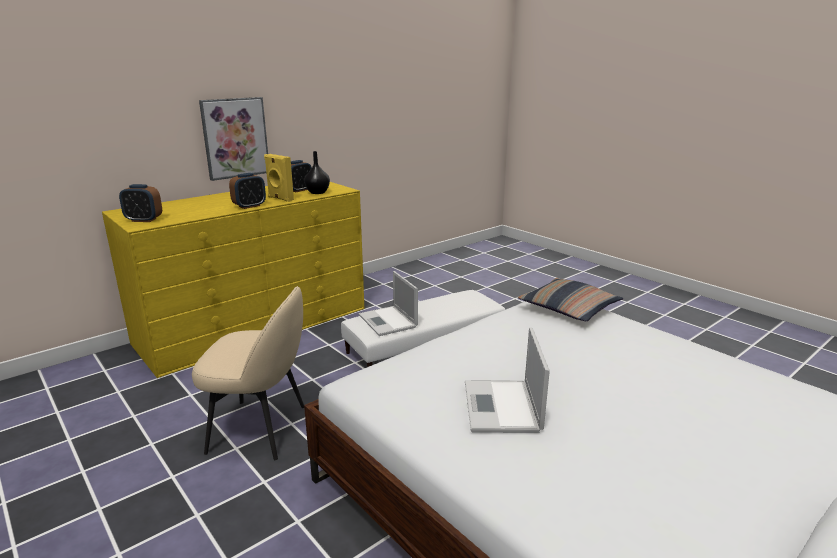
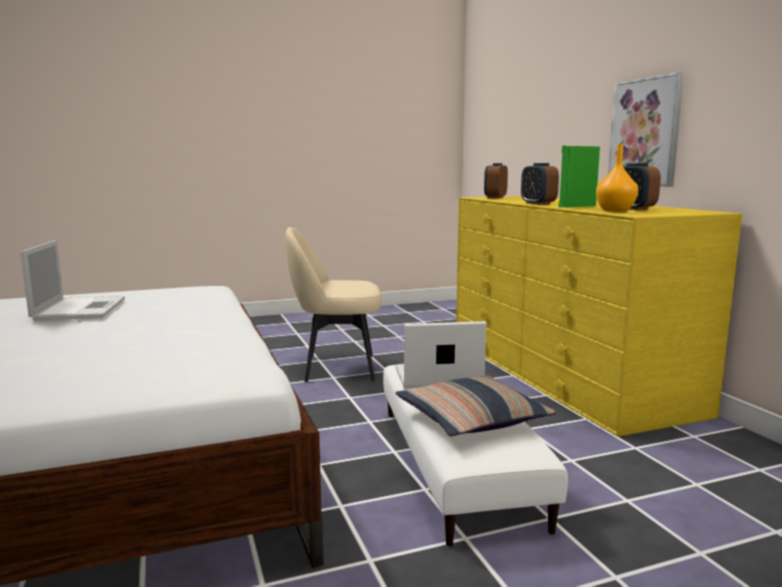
camera: 110 degrees right, 10 degrees down
(260, 429) = (337, 367): beige chair -> beige chair turned 60 degrees clockwise
(280, 198) = (576, 206): yellow speaker -> green speaker
(317, 192) = (614, 211): black vase -> orange vase
(502, 408) = (80, 309): laptop -> laptop turned 60 degrees clockwise
(569, 308) = (190, 372): pillow -> pillow (471, 419)

